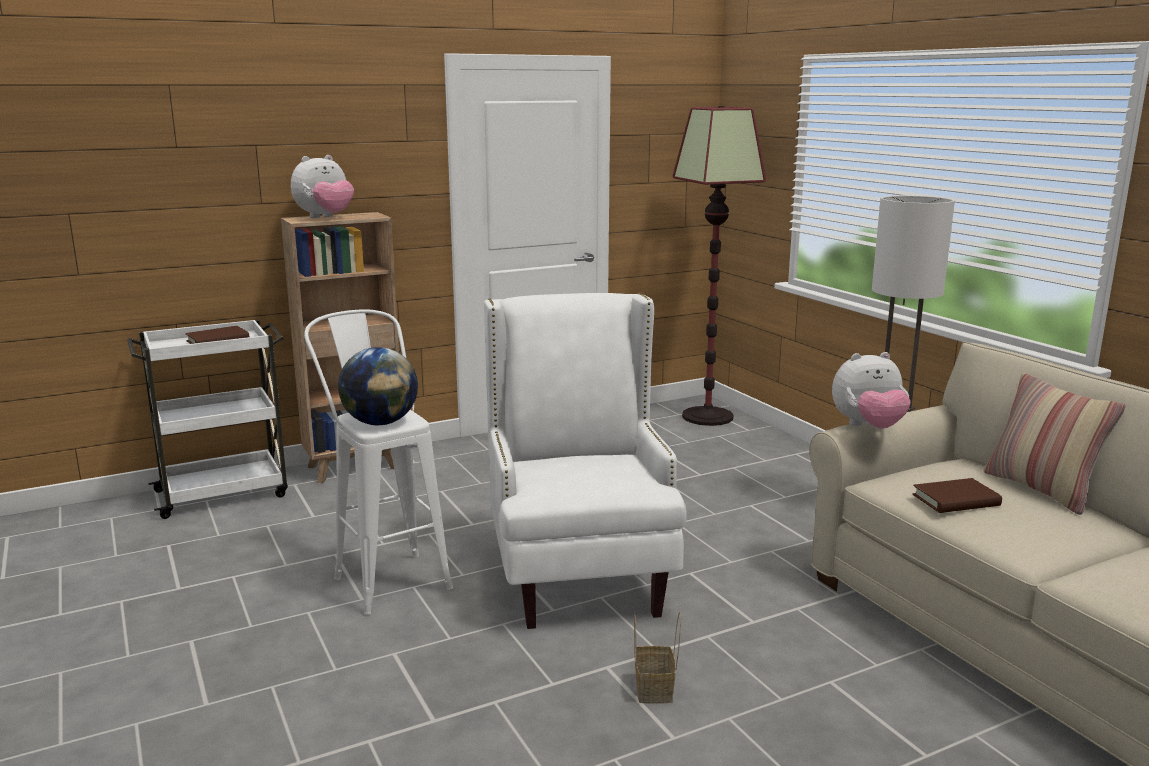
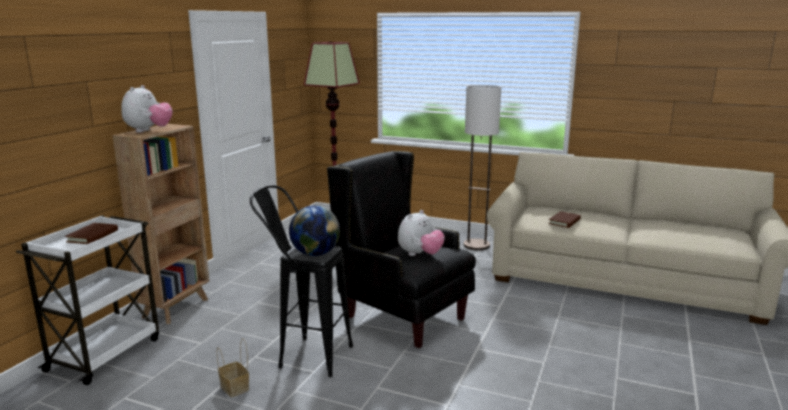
camera: 40 degrees left, 0 degrees up
(385, 576) = (305, 355): white stool -> black stool
(579, 578) = (403, 317): white armchair -> black armchair
(655, 690) = (509, 348): basket -> basket (235, 388)
(868, 427) = (508, 199): plush toy -> plush toy (420, 255)
(1041, 490) = (579, 210): pillow -> none

